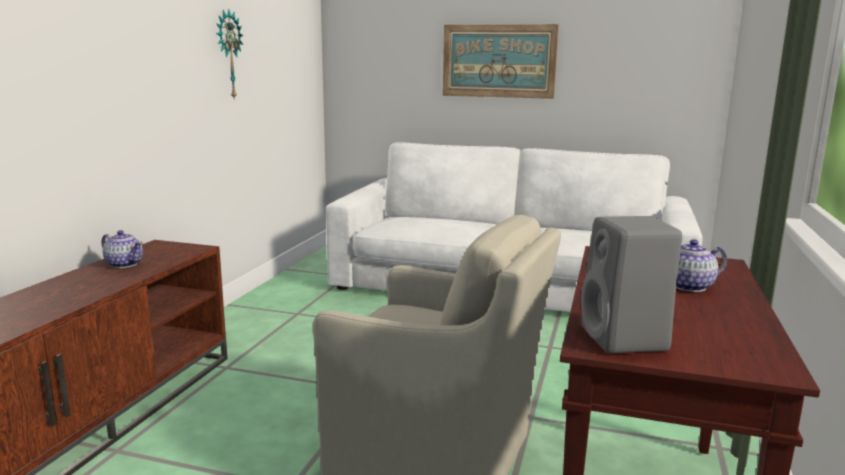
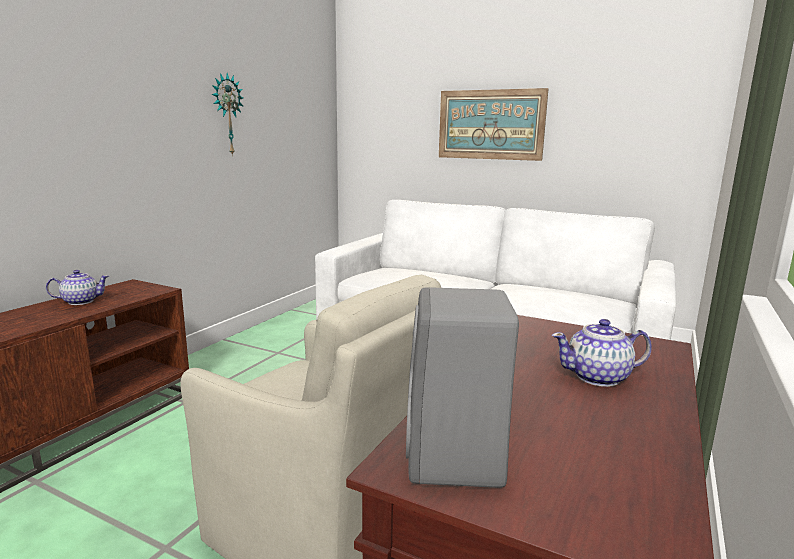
camera: 10 degrees right, 0 degrees up
(124, 264) = (80, 301): teapot -> teapot turned 60 degrees counterclockwise

